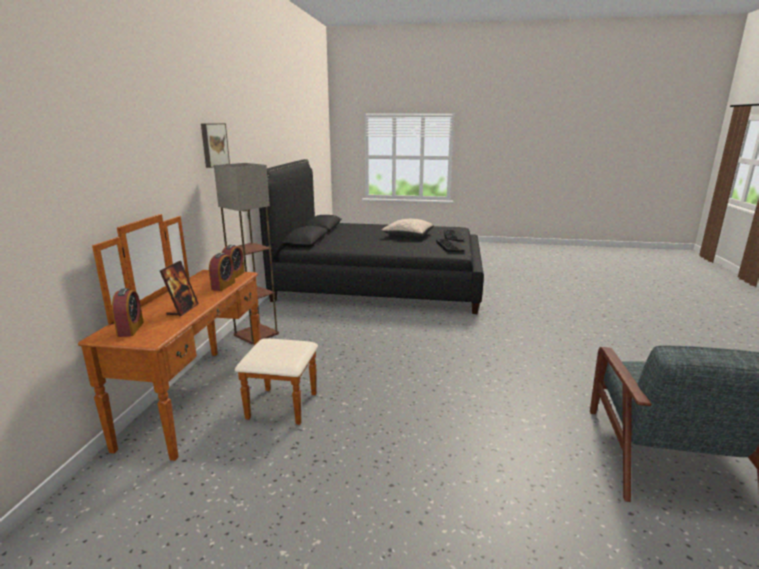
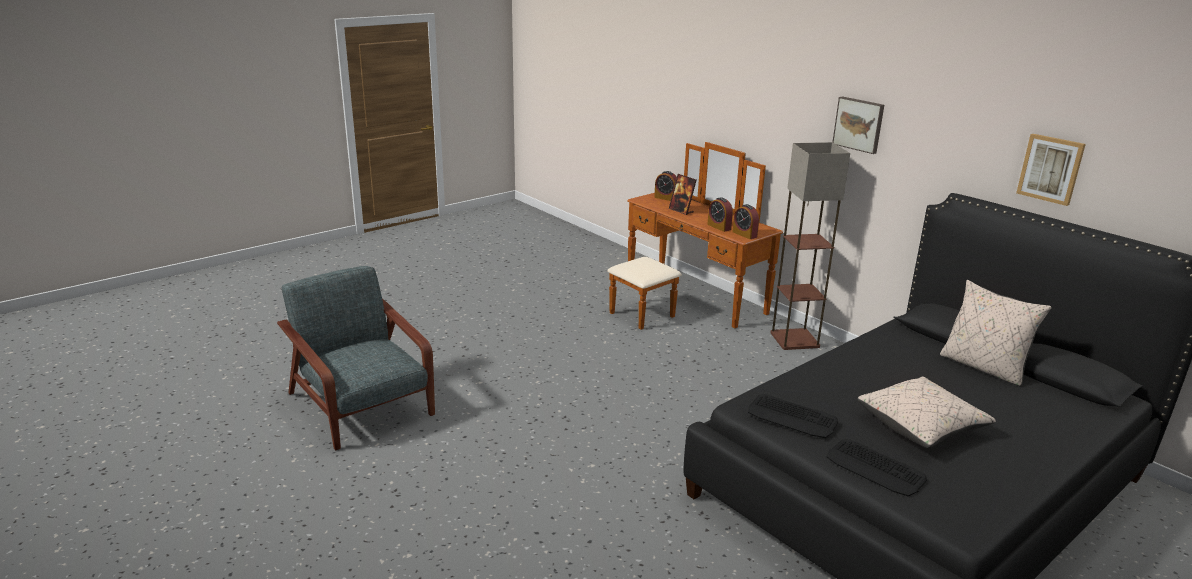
camera: 130 degrees right, 5 degrees up
(272, 140) = (1050, 169): none -> picture
(333, 235) = (983, 367): none -> beige pillow

